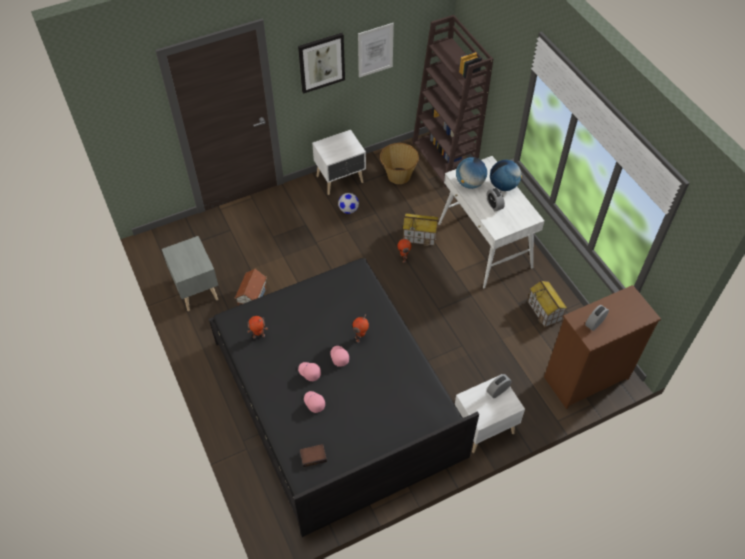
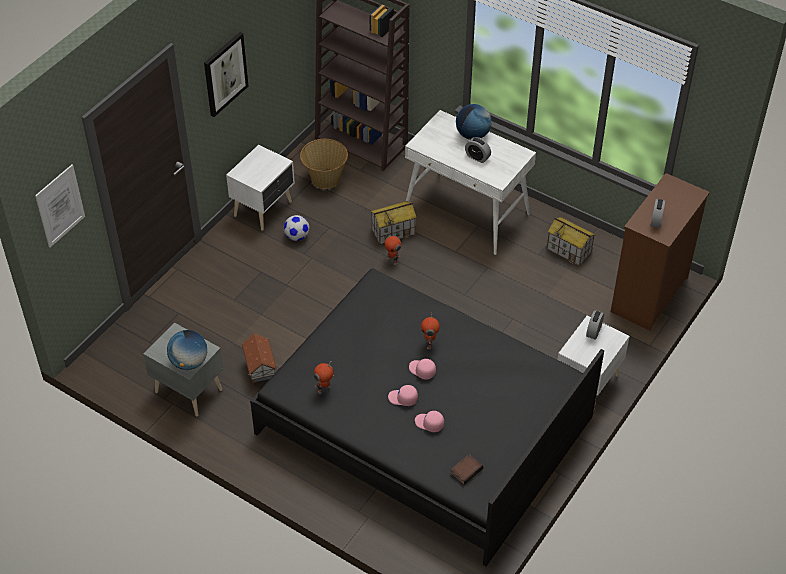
camera: 30 degrees left, 5 degrees down
(375, 50) = (269, 41): picture -> picture (60, 205)
(470, 183) = (438, 146): globe -> globe (189, 362)

